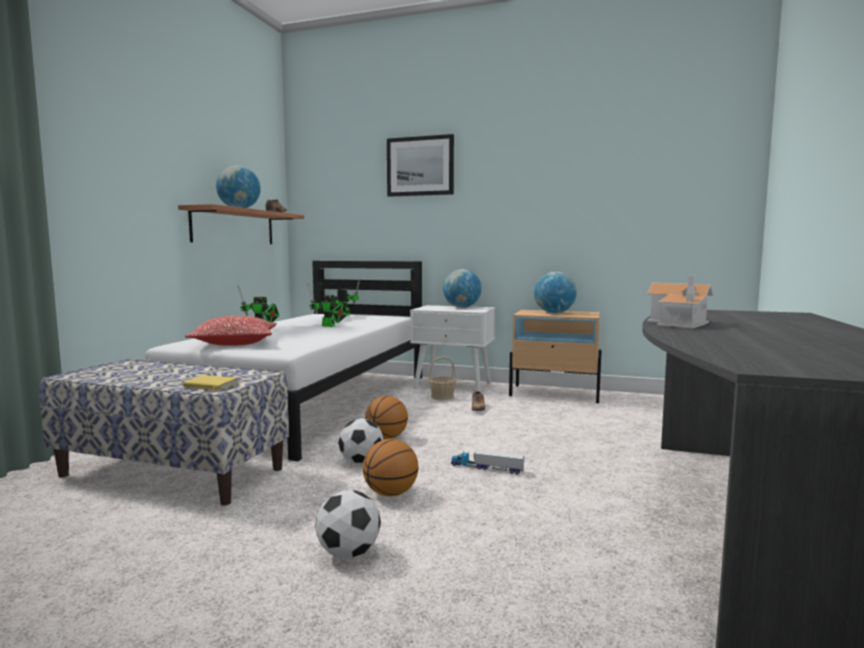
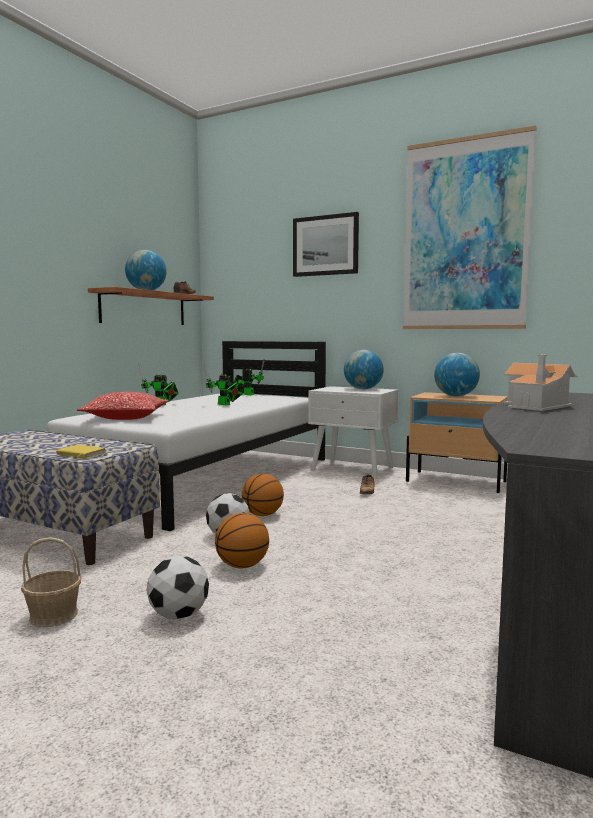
camera: 10 degrees right, 0 degrees up
(442, 397) = (336, 479): basket -> basket (54, 615)
(486, 468) = (347, 549): toy truck -> none
(558, 160) = (465, 235): none -> picture

